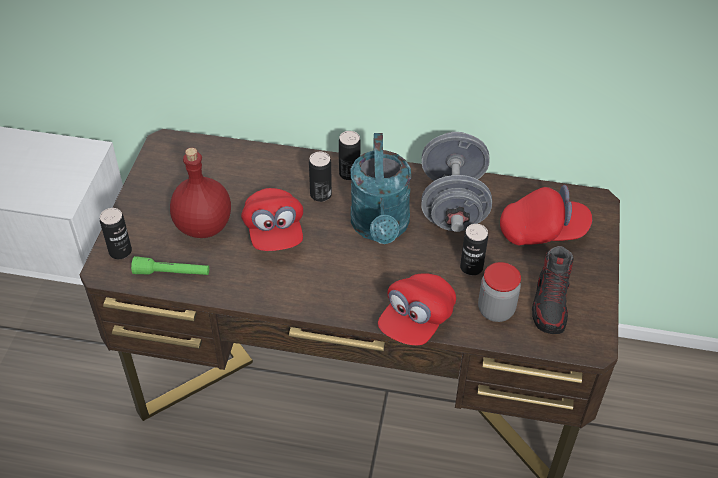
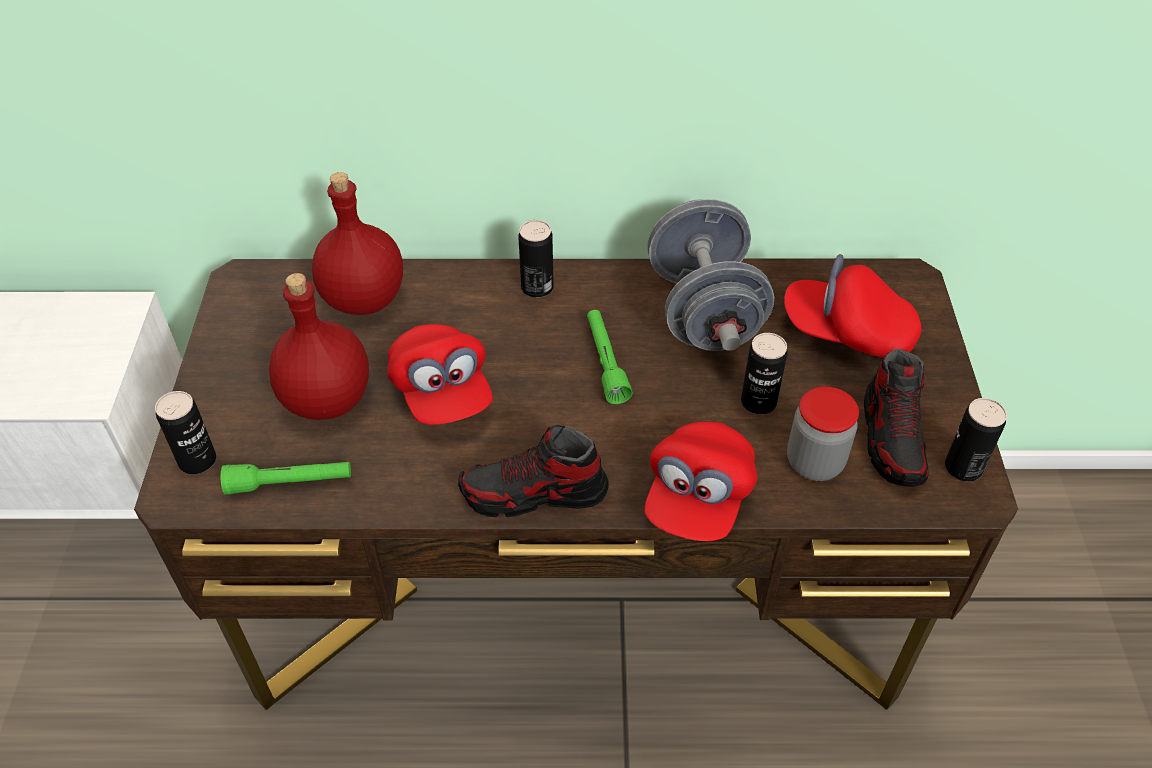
camera: 10 degrees left, 0 degrees up
(238, 165) = (362, 298): none -> red bottle
(316, 302) = (534, 494): none -> shoe
(320, 194) = (501, 325): can -> can (963, 467)
(381, 228) = (605, 362): turquoise watering can -> green flashlight
(542, 231) = (847, 332): red cap -> red cap turned 150 degrees counterclockwise

